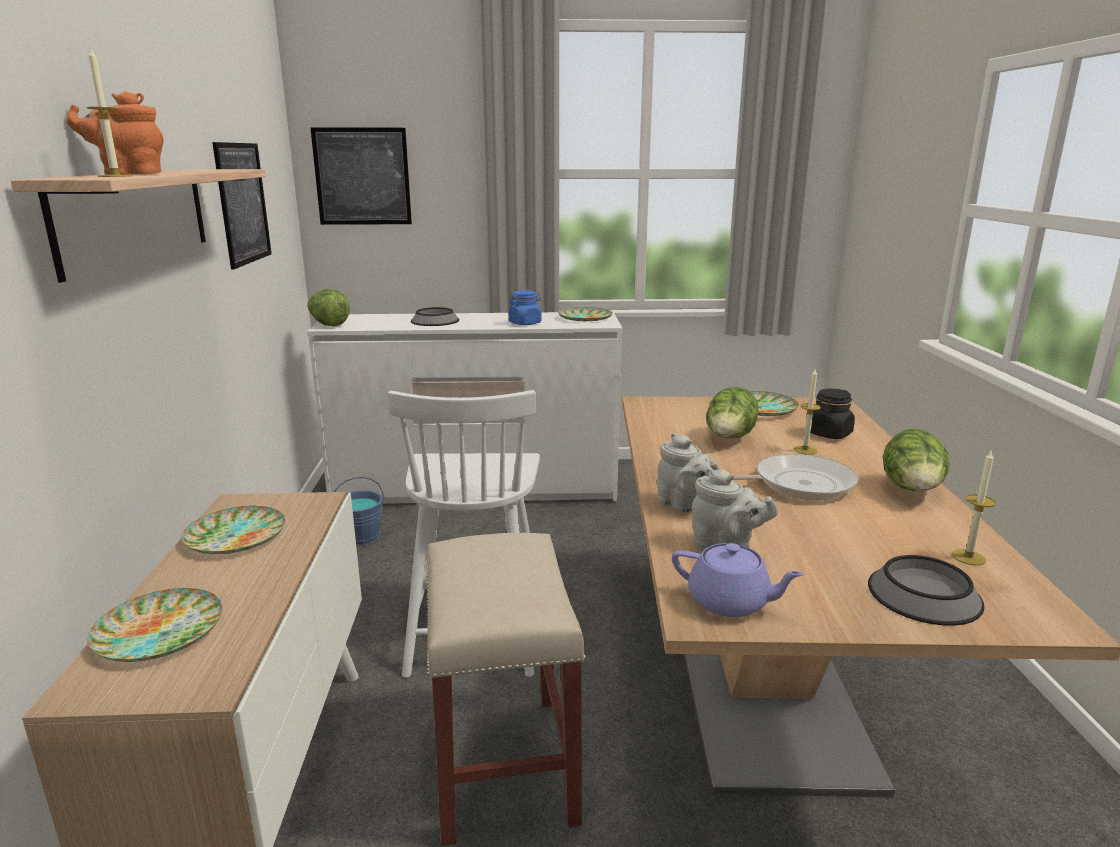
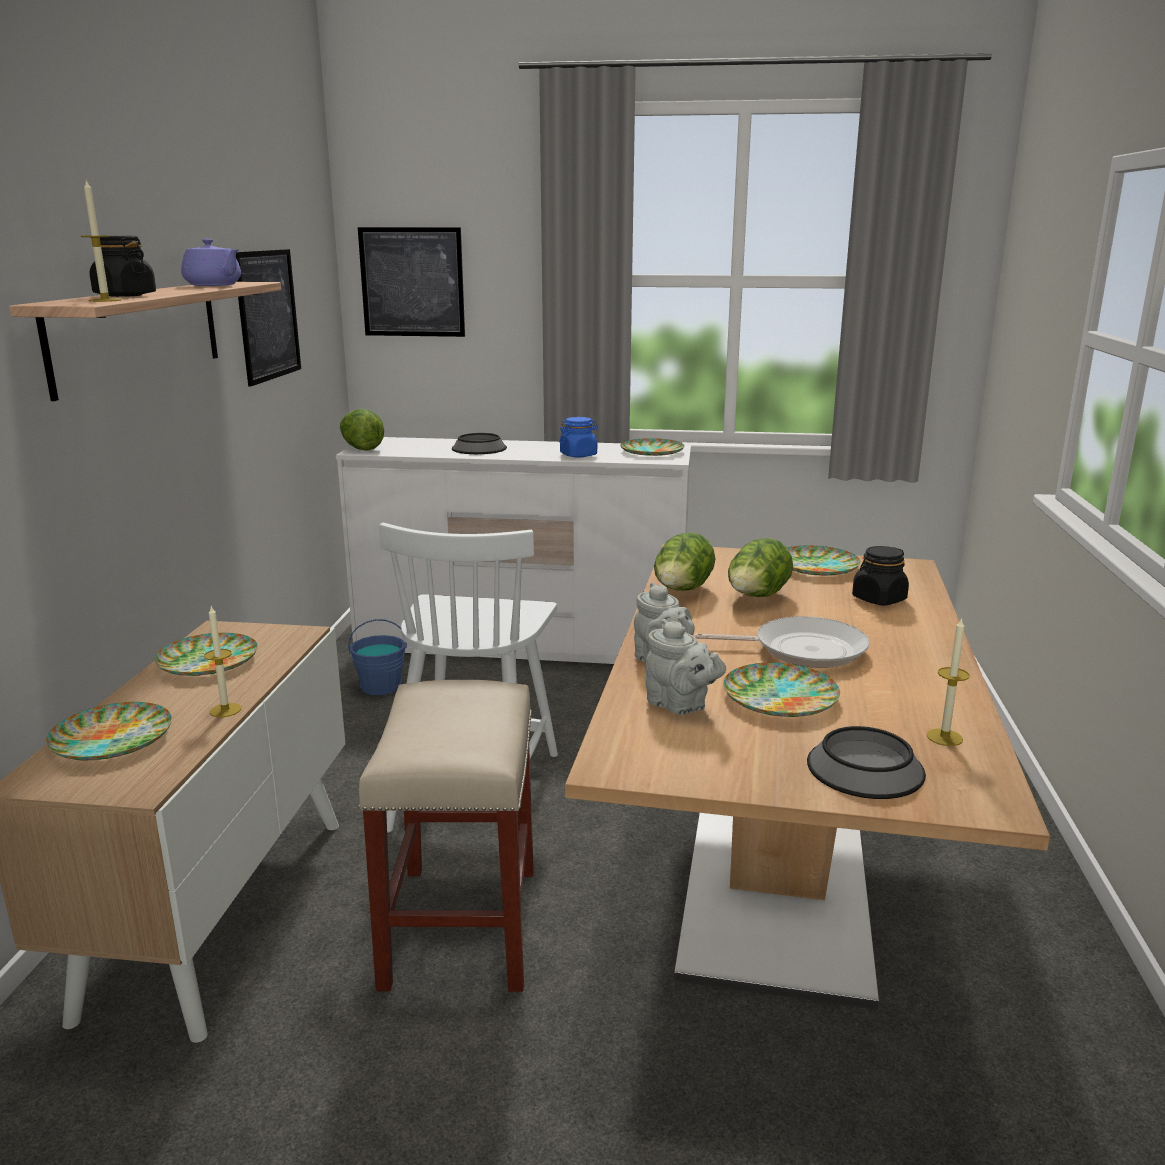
camera: 10 degrees right, 0 degrees up
(128, 174) = (124, 295): orange teapot -> black jar
(730, 602) = (651, 756): purple teapot -> purple teapot (214, 285)
(805, 450) = (837, 615): candle -> candle (225, 710)
(806, 531) = (779, 697): none -> plate
(912, 491) = (932, 666): lettuce -> lettuce (682, 592)

